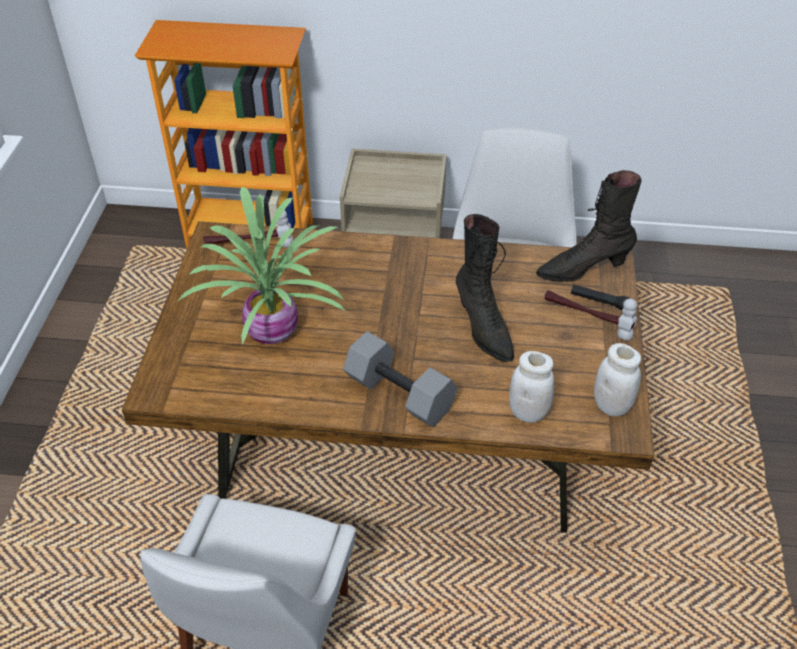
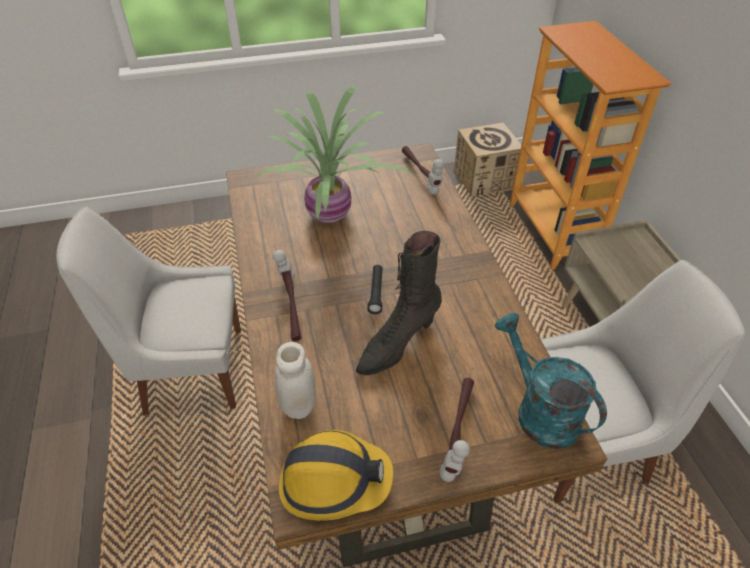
camera: 70 degrees right, 0 degrees up
(127, 254) = (484, 179): none -> cardboard box
(401, 393) = (290, 307): grey dumbbell -> hammer
(582, 269) = (539, 411): black boot -> turquoise watering can
(599, 301) = (493, 438): black flashlight -> black flashlight (376, 293)
(611, 406) = (333, 480): white jar -> hard hat

